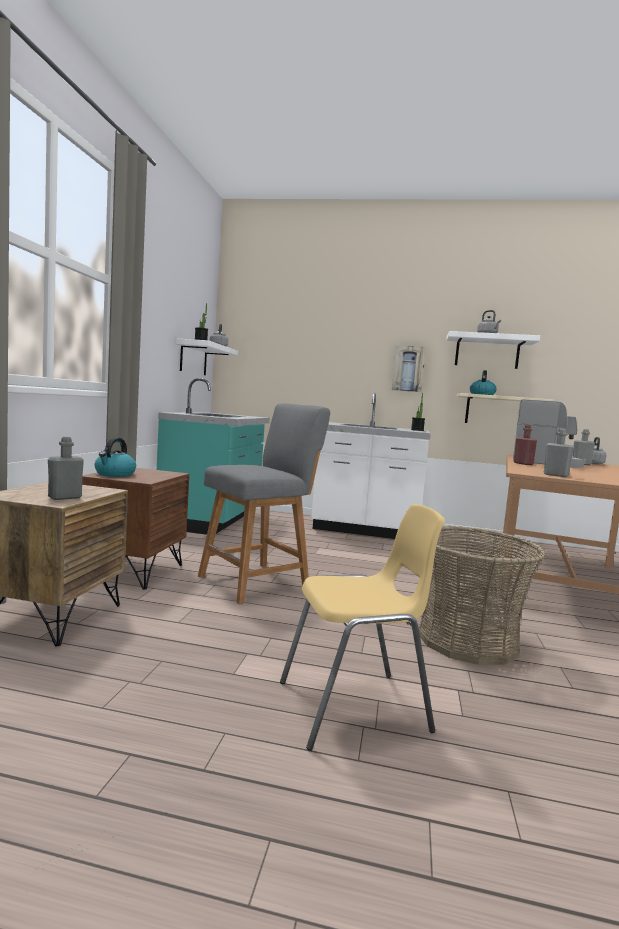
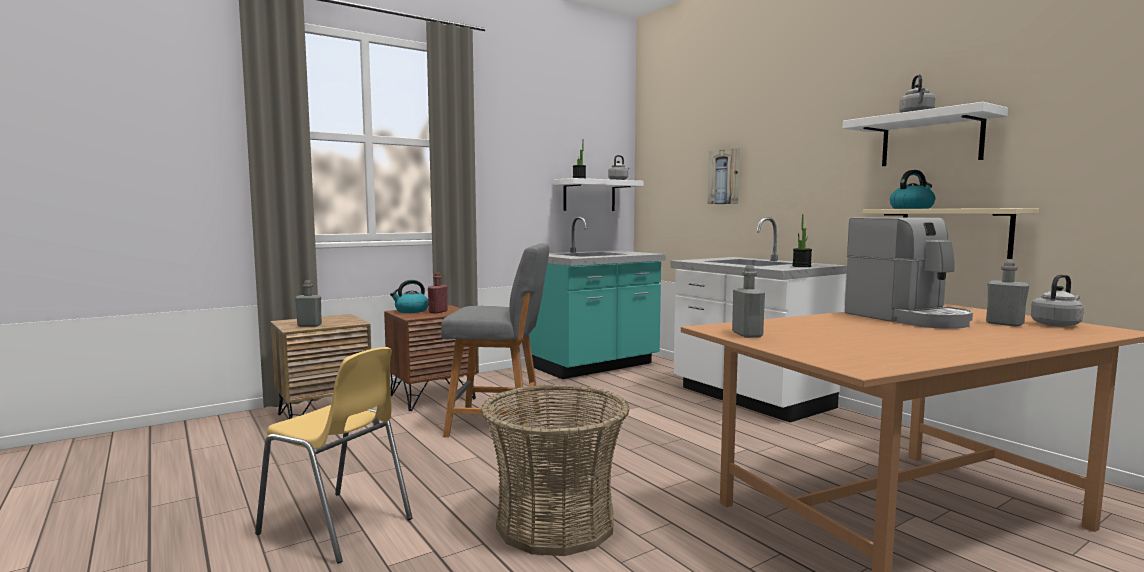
camera: 45 degrees right, 0 degrees up
(408, 368) = (821, 179): picture -> picture (725, 177)
(523, 464) = (828, 317): red bottle -> red bottle (438, 312)

